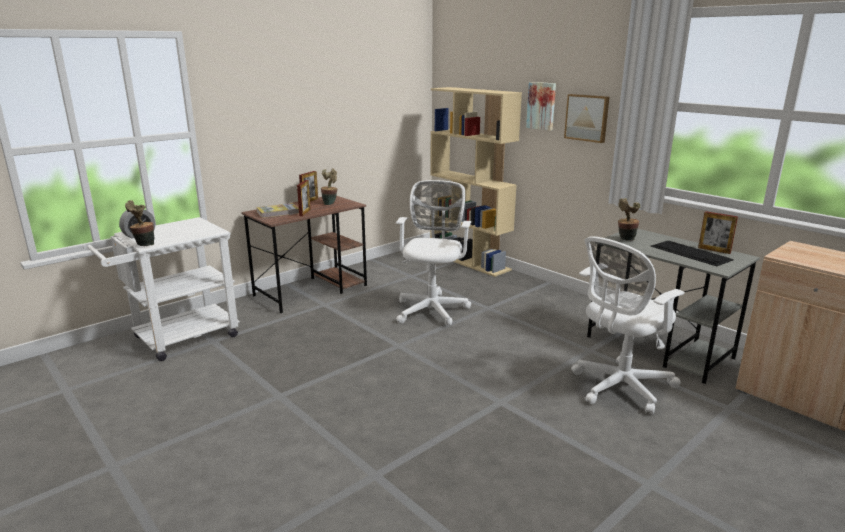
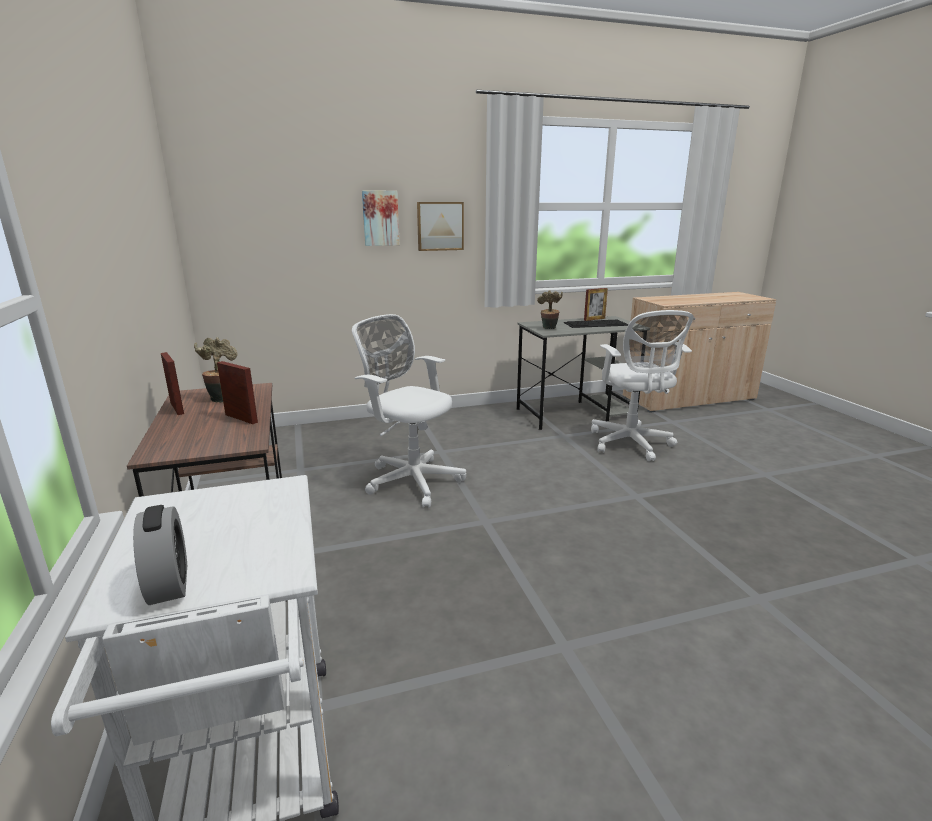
camera: 65 degrees left, 0 degrees up
(144, 245) = (282, 575): potted plant -> none
(278, 212) = (200, 436): book -> none
(470, 261) = (310, 429): beige bookcase -> none

